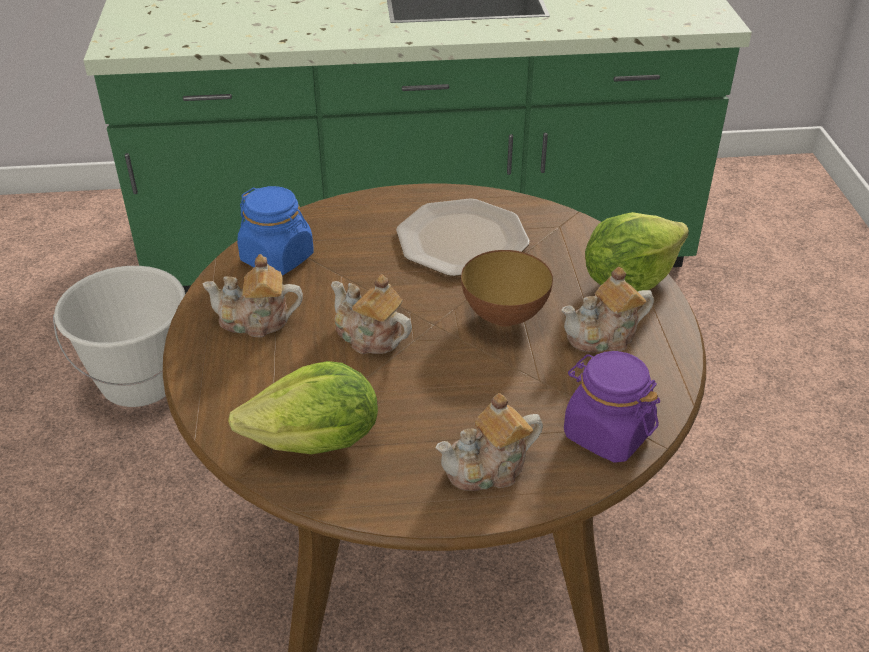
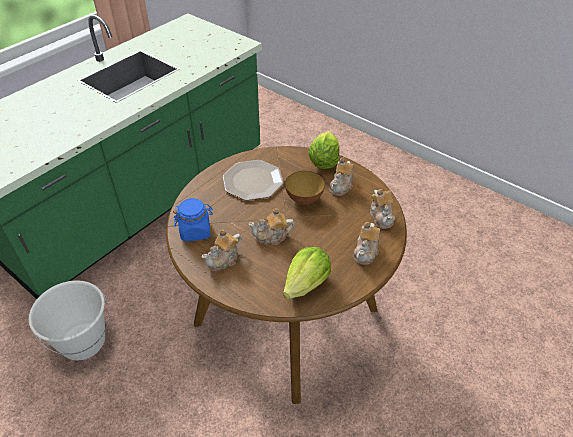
camera: 45 degrees left, 5 degrees up
(607, 433) = (381, 217): purple jar -> teapot

